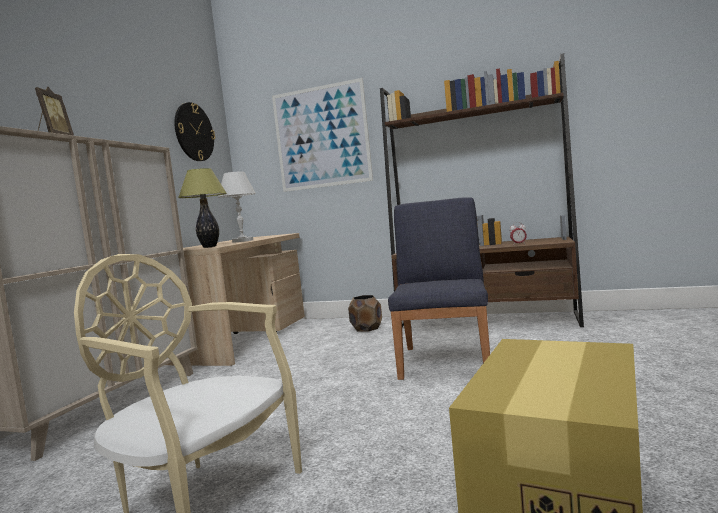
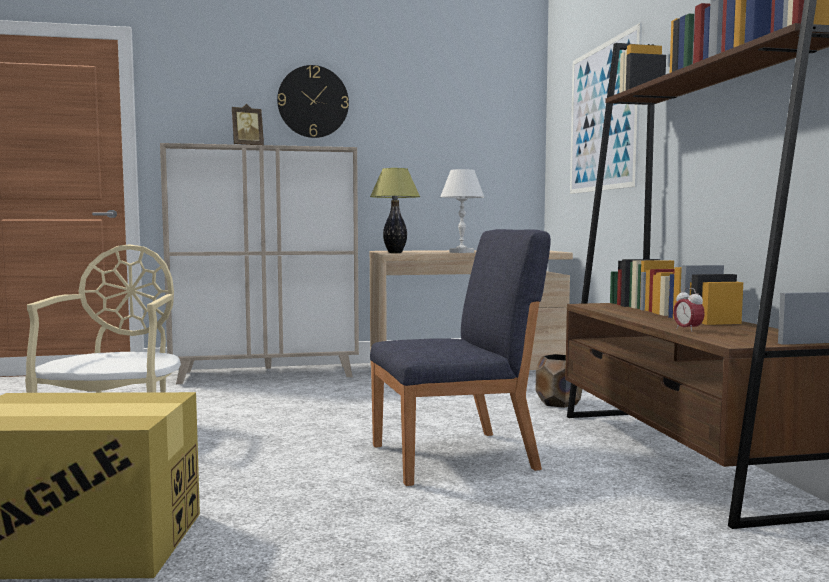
camera: 60 degrees right, 0 degrees up
(194, 132) = (477, 118): wall clock -> wall clock (313, 102)

